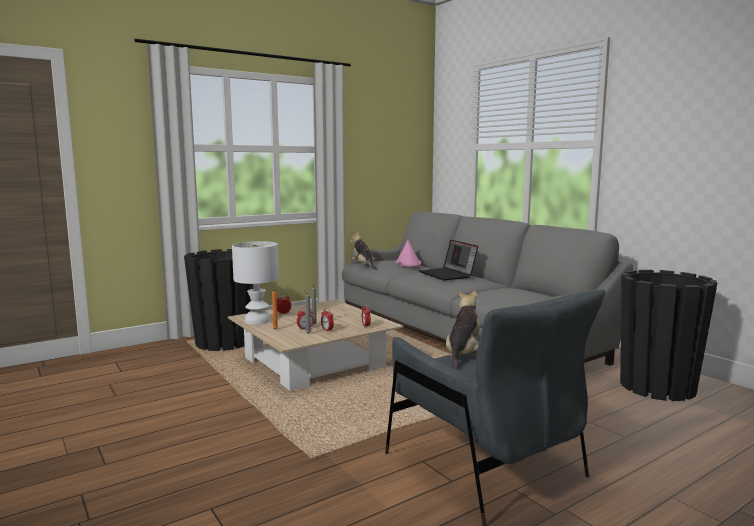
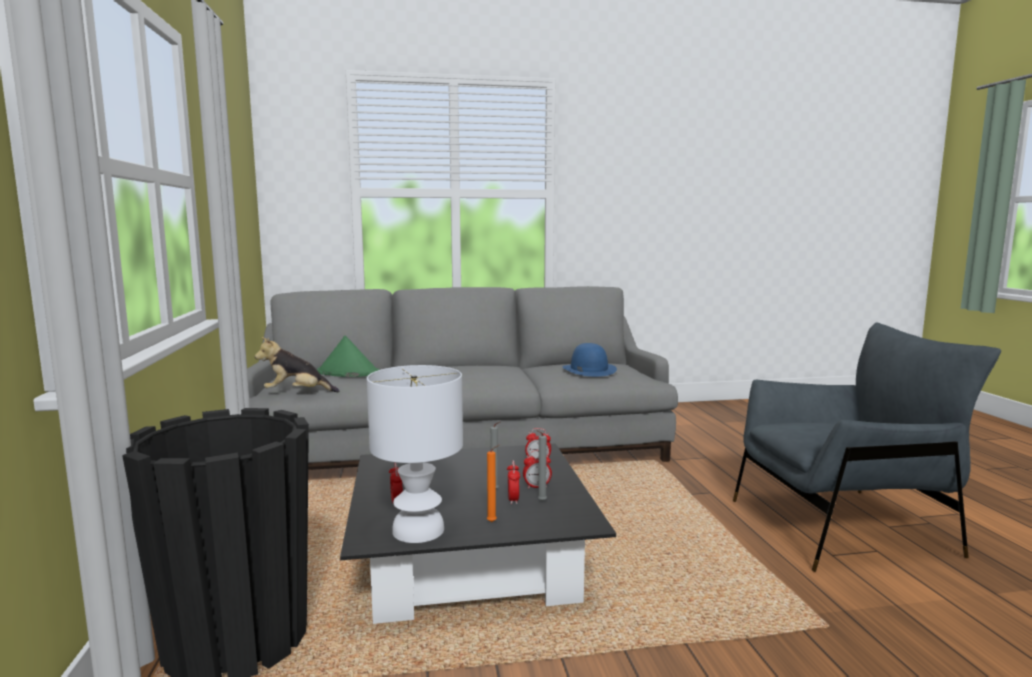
camera: 65 degrees left, 0 degrees up
(314, 363) = (471, 559): beige coffee table -> black coffee table
(408, 263) = (348, 372): pink hat -> green hat
(448, 275) = (462, 370): laptop -> none
(463, 355) = (792, 426): plush toy -> none
(511, 295) = (589, 370): none -> blue hat
(657, 386) = (682, 421): black planter -> none

